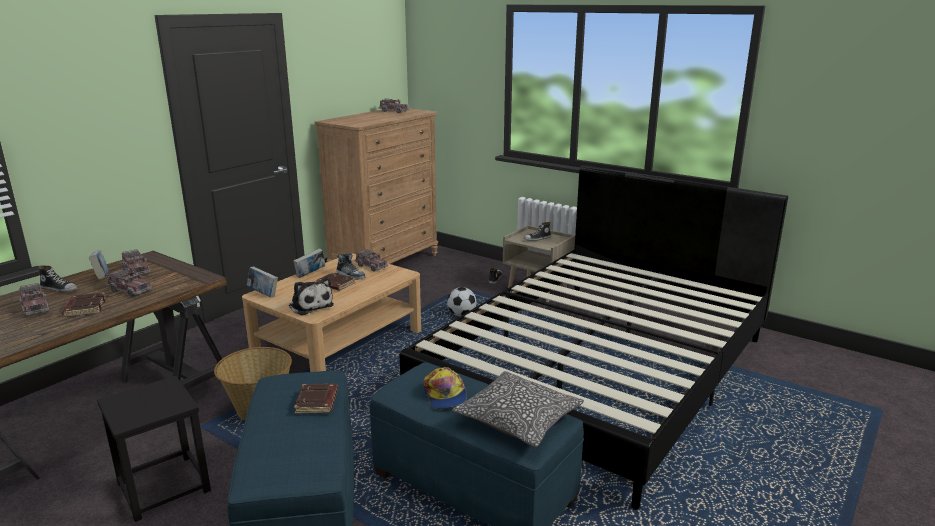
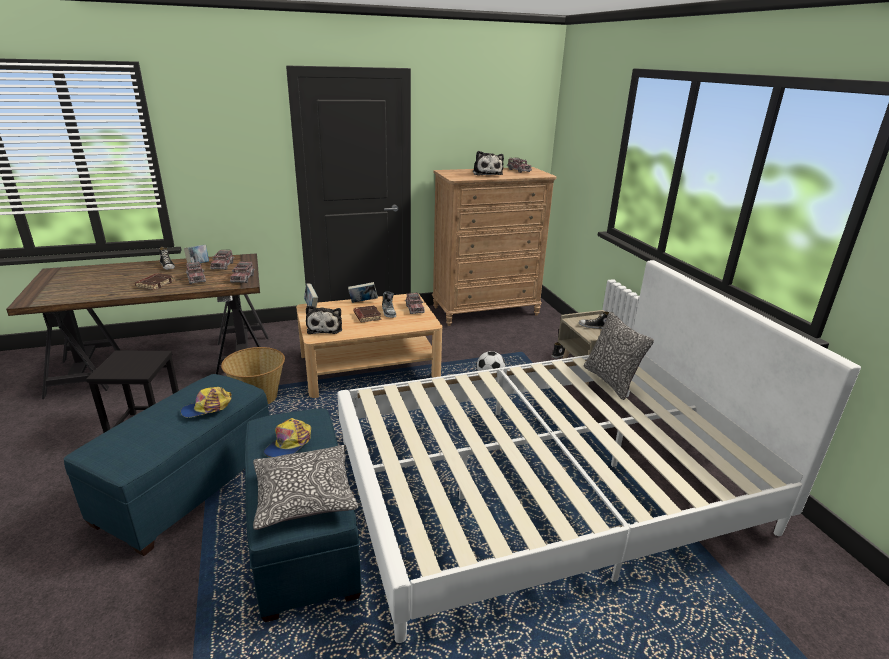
camera: 35 degrees right, 5 degrees up
(35, 308) = (137, 275): toy truck -> toy truck (243, 278)
(317, 402) = (207, 408): brown book -> cap
(373, 117) = (487, 173): none -> plush toy
(592, 273) = (610, 381): none -> pillow
(600, 371) = (545, 485): black bed -> white bed

